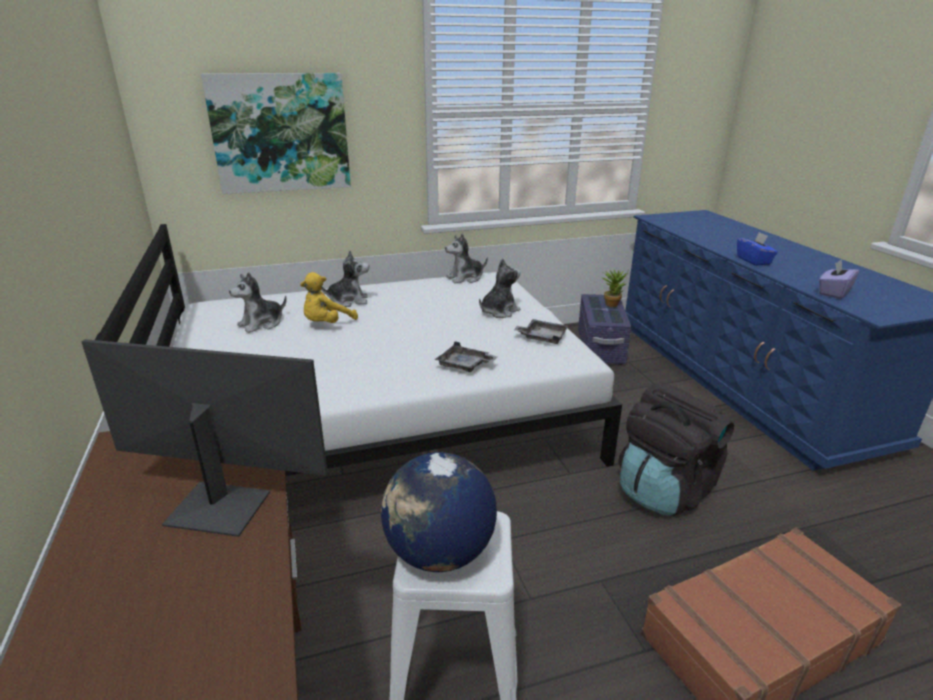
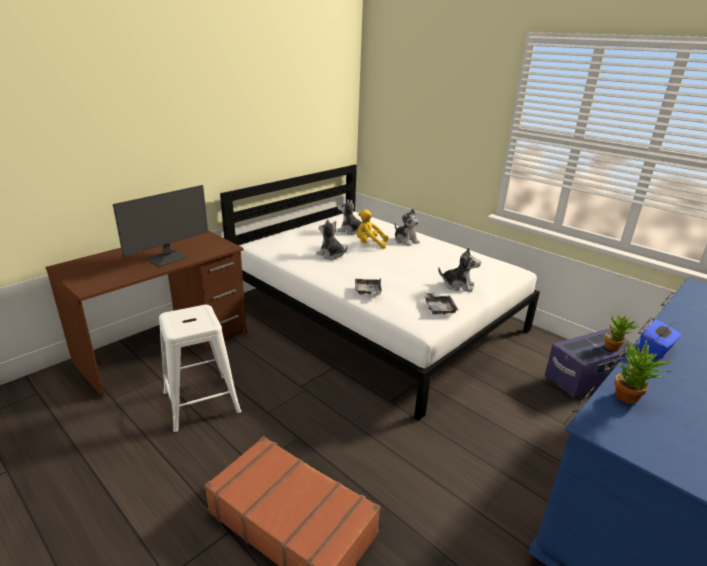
camera: 60 degrees right, 0 degrees up
(219, 506) = (167, 258): monitor -> monitor turned 60 degrees clockwise
(280, 133) = (420, 127): picture -> none
(439, 553) = (182, 317): globe -> none
(465, 278) = (494, 262): plush toy -> plush toy (331, 255)
(665, 490) = (413, 453): black backpack -> none
(833, 292) = (630, 400): purple tissue box -> potted plant

